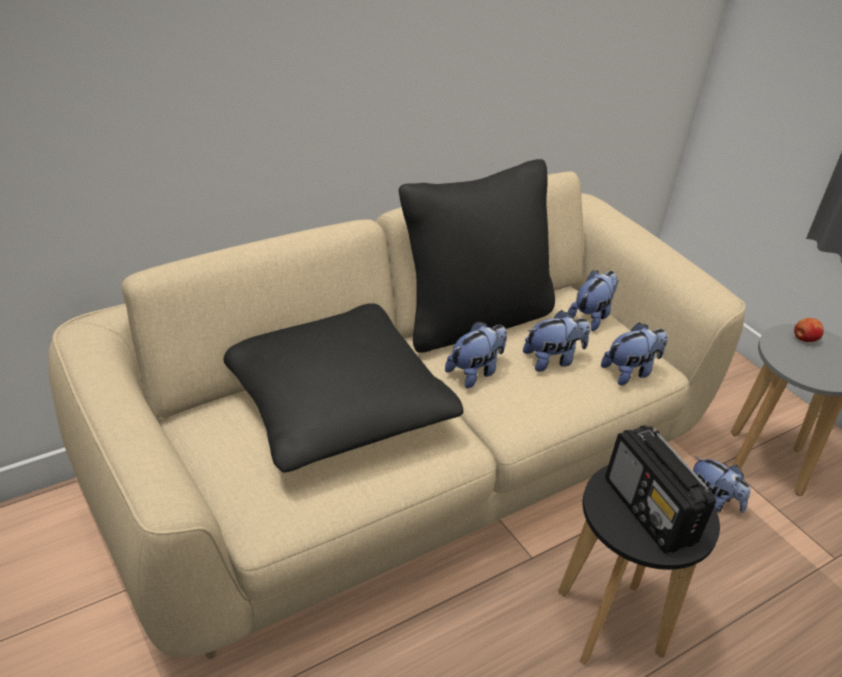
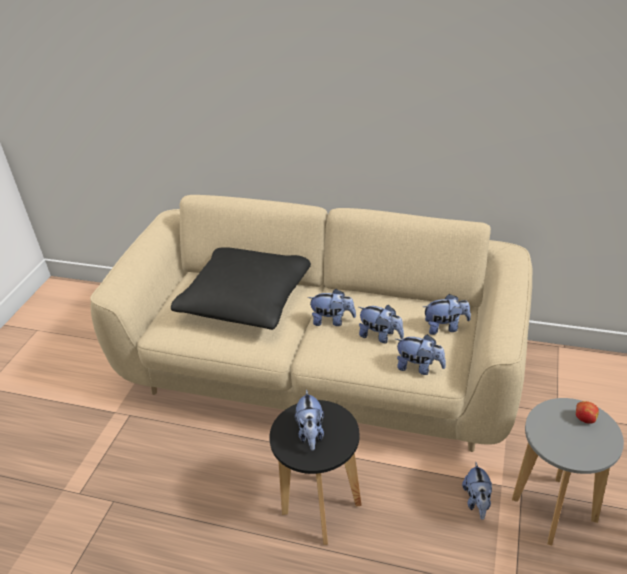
camera: 55 degrees right, 0 degrees up
(472, 319) = (374, 295): black pillow -> none
(649, 512) = (311, 433): radio -> plush toy

